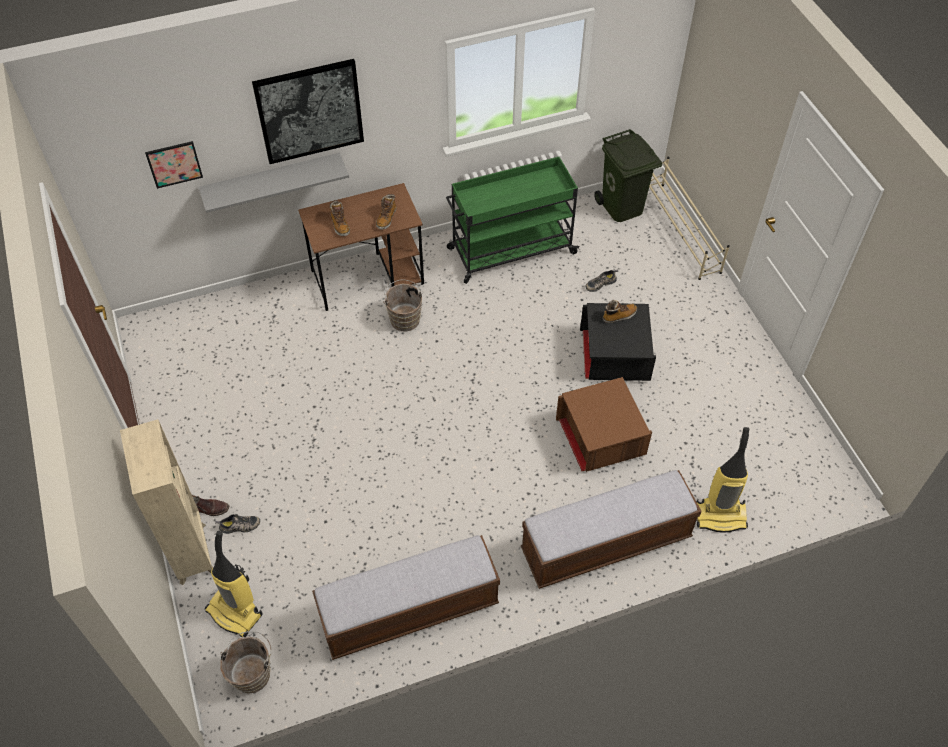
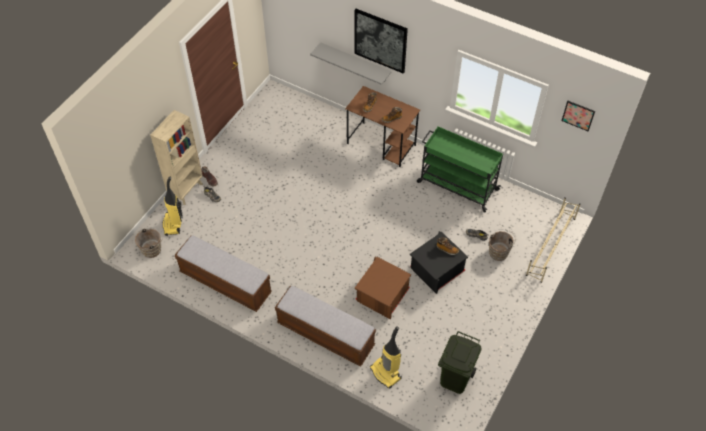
camera: 50 degrees right, 0 degrees up
(174, 164) = (312, 24): picture -> picture (578, 115)
(404, 318) = (373, 174): brown bucket -> brown bucket (499, 252)
(621, 207) = (537, 211): green trash can -> green trash can (454, 378)

